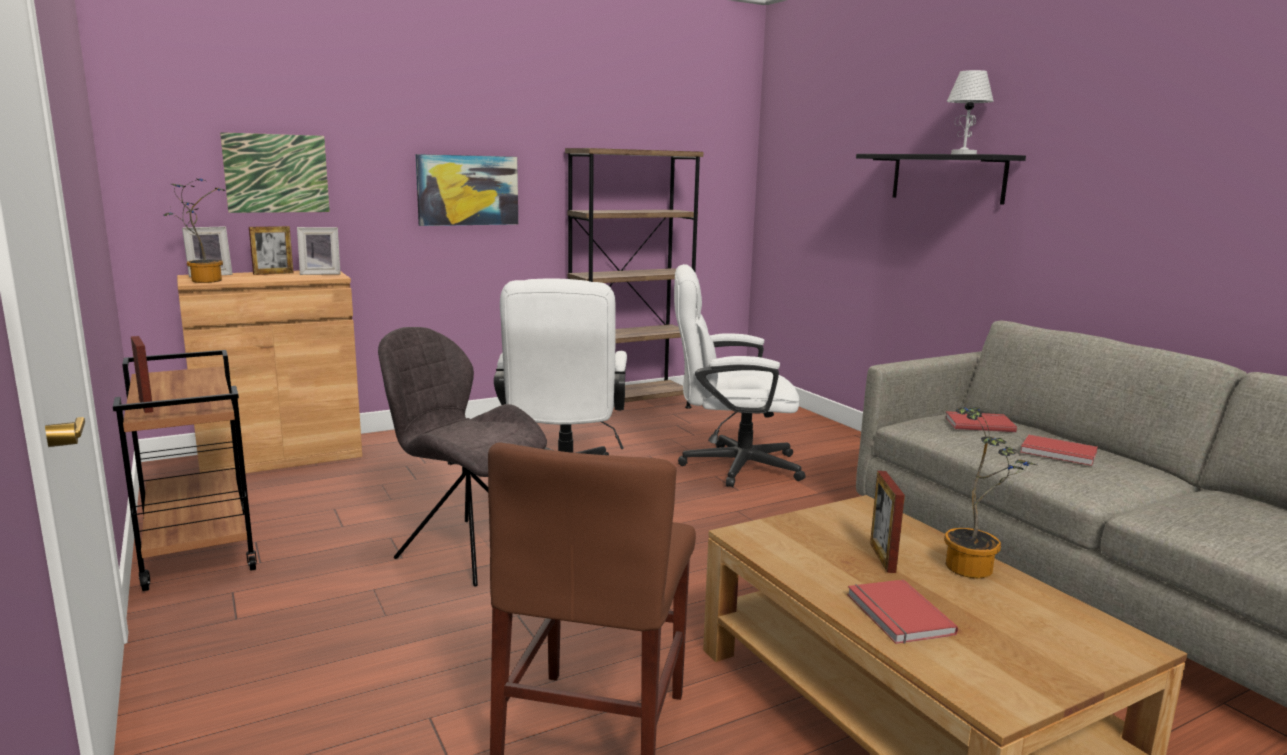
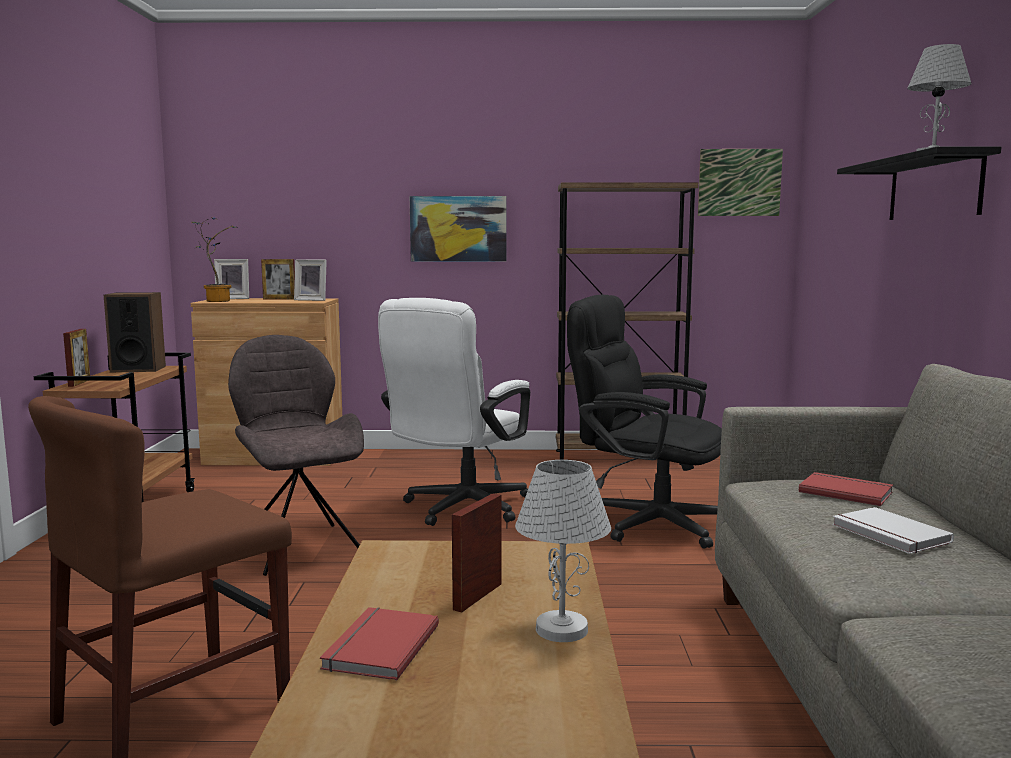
camera: 30 degrees right, 5 degrees down
(172, 377) = (138, 369): none -> speaker
(276, 173) = (293, 215): picture -> picture (739, 182)
(729, 466) = (645, 522): white office chair -> black office chair
(975, 567) = (562, 629): potted plant -> white table lamp
(1058, 453) = (889, 534): red book -> white book

